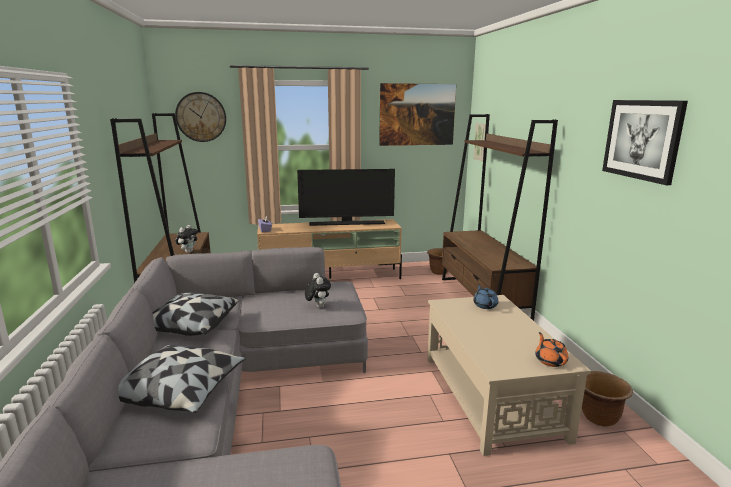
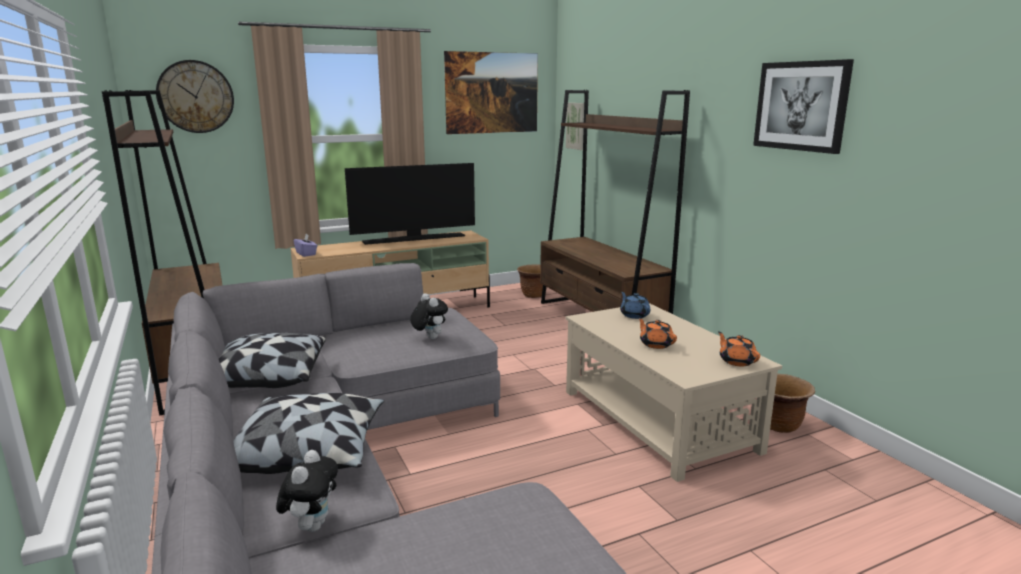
camera: 15 degrees left, 0 degrees up
(188, 251) = (207, 288): plush toy -> plush toy (312, 525)
(487, 335) = (655, 344): none -> orange teapot

